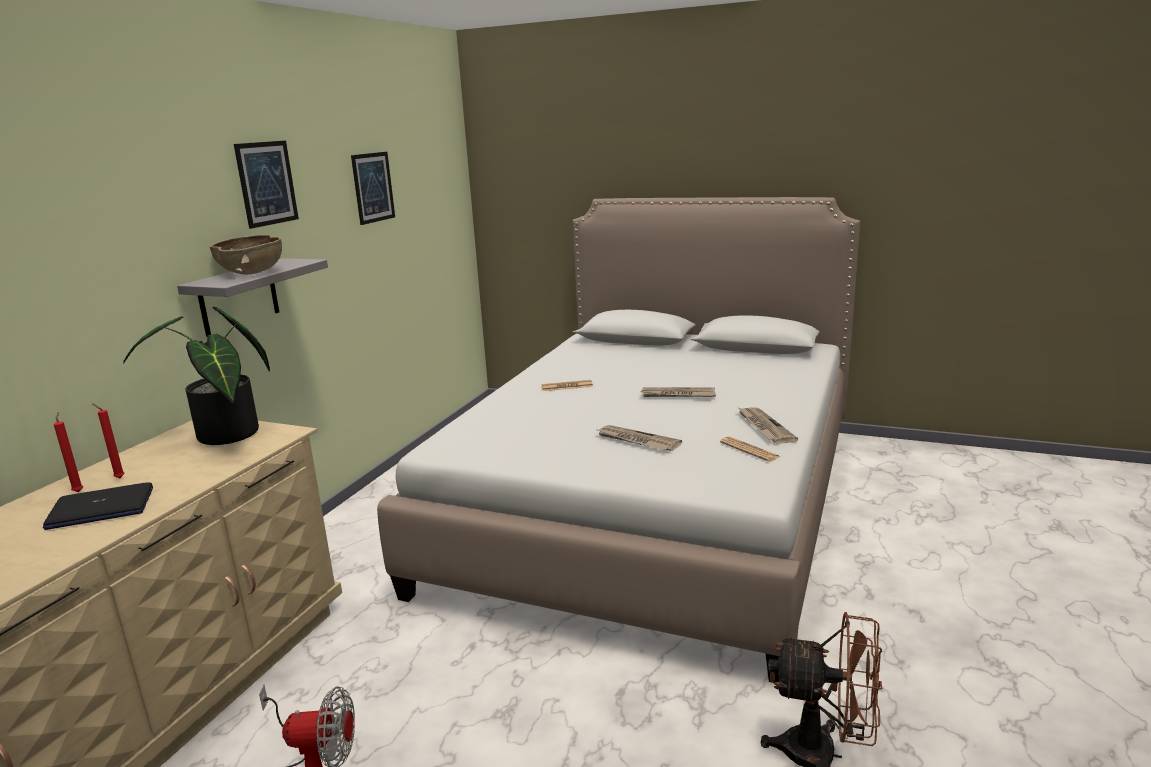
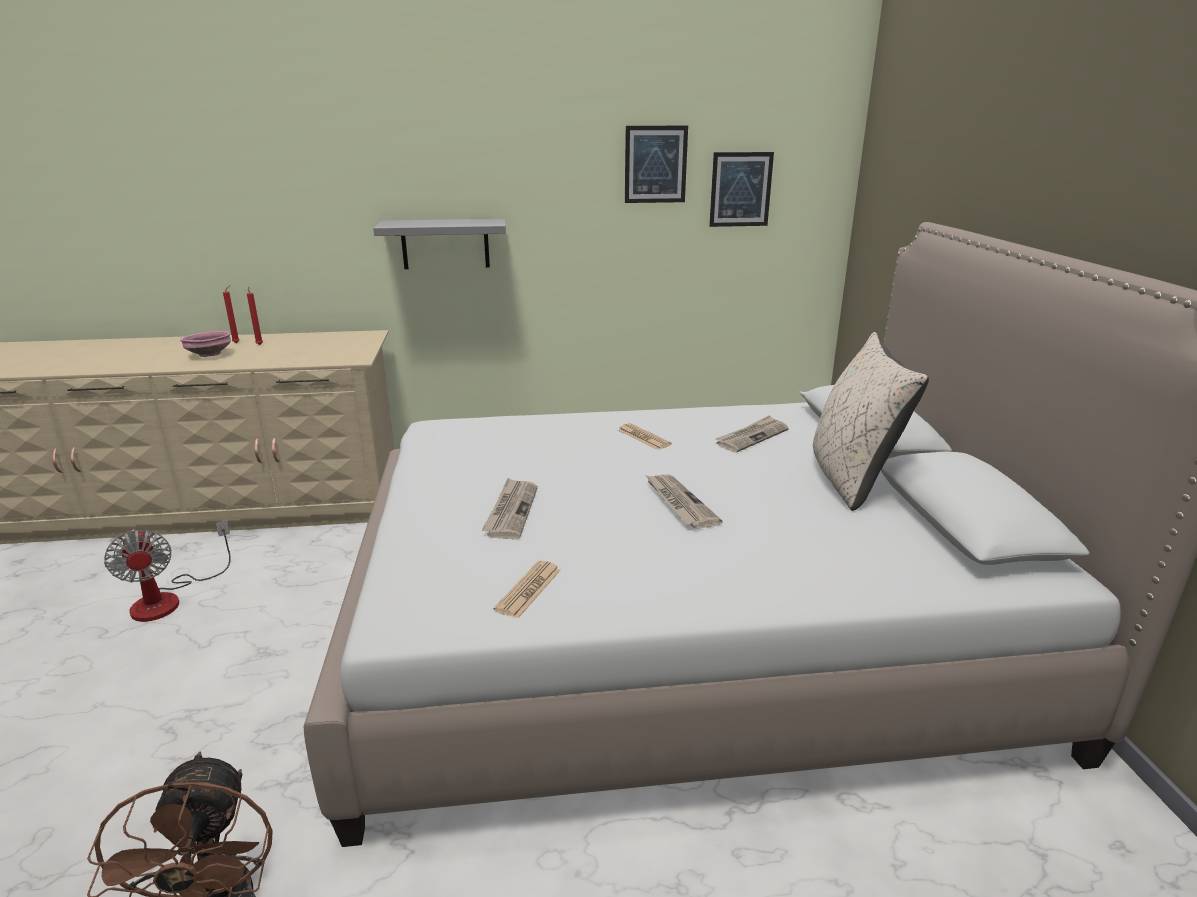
camera: 60 degrees right, 5 degrees up
(100, 508) = (209, 355): laptop -> pink bowl
(225, 437) = (340, 347): potted plant -> none
(252, 272) = (434, 223): brown bowl -> none
(267, 183) = (497, 145): picture -> picture (740, 189)
(687, 354) = (851, 478): none -> beige pillow
(764, 427) = (617, 587): newspaper -> newspaper (752, 436)

